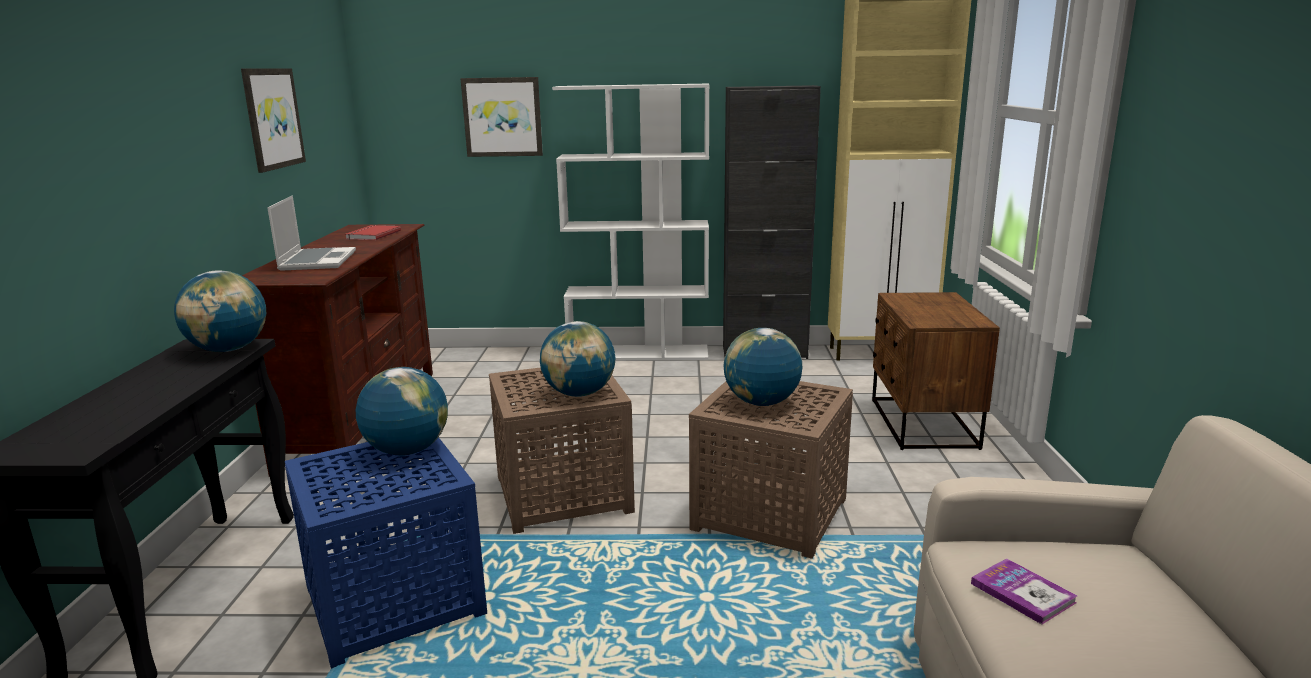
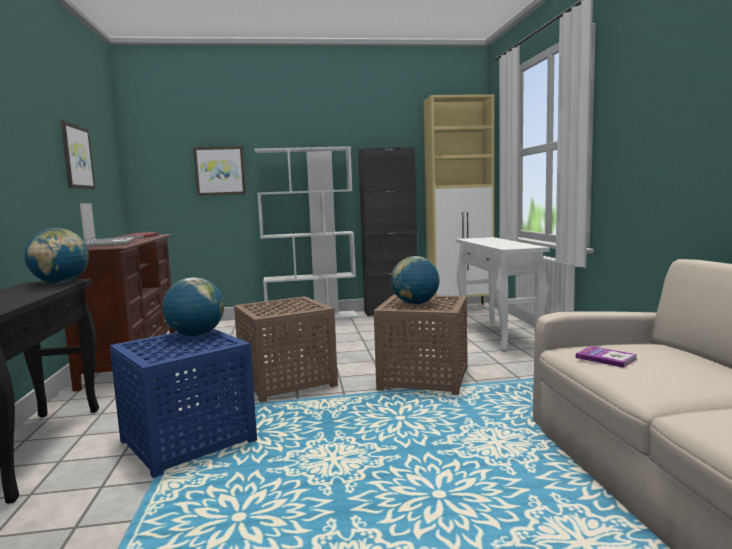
camera: 10 degrees left, 10 degrees down
(579, 393) = (299, 308): globe -> none
(922, 424) = (498, 334): brown nightstand -> white console table

